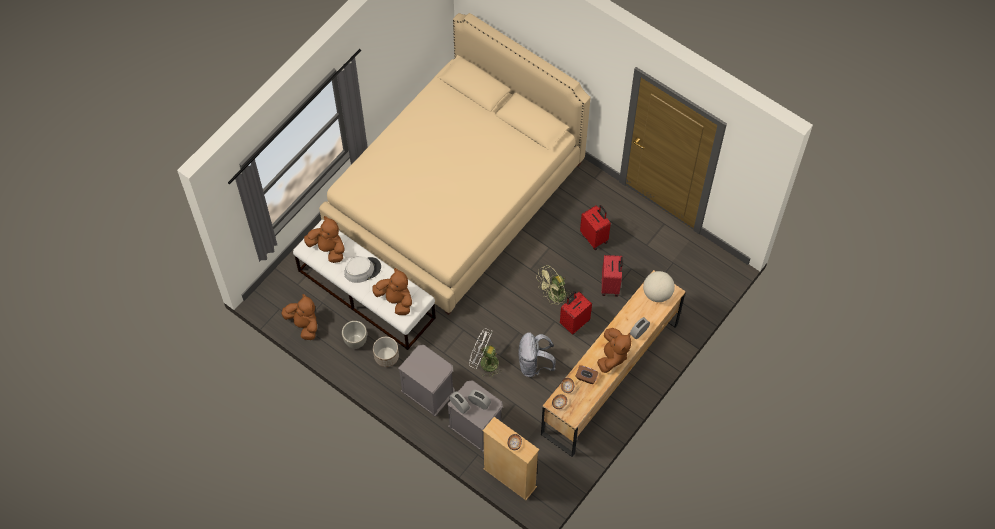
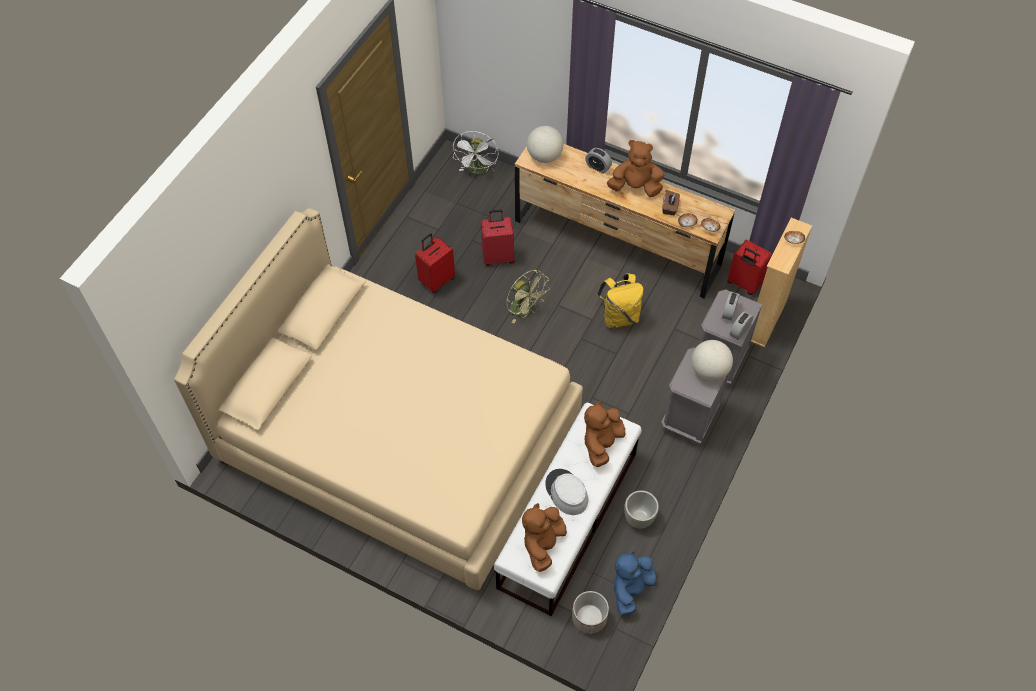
camera: 100 degrees left, 5 degrees down
(304, 324) = (631, 589): brown plush toy -> blue plush toy
(386, 356) = (651, 477): planter -> planter (589, 618)
(429, 374) = (709, 370): none -> globe
(484, 362) = (630, 367): white fan -> white fan (477, 170)
(534, 364) = (619, 316): grey backpack -> yellow backpack
(574, 322) = (554, 285): red suitcase -> red suitcase (744, 283)

